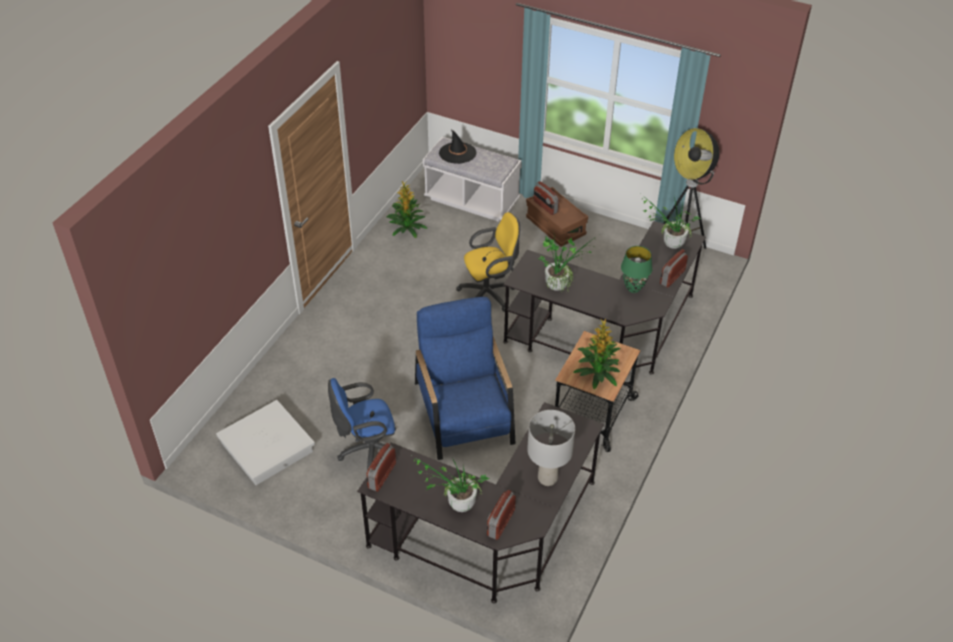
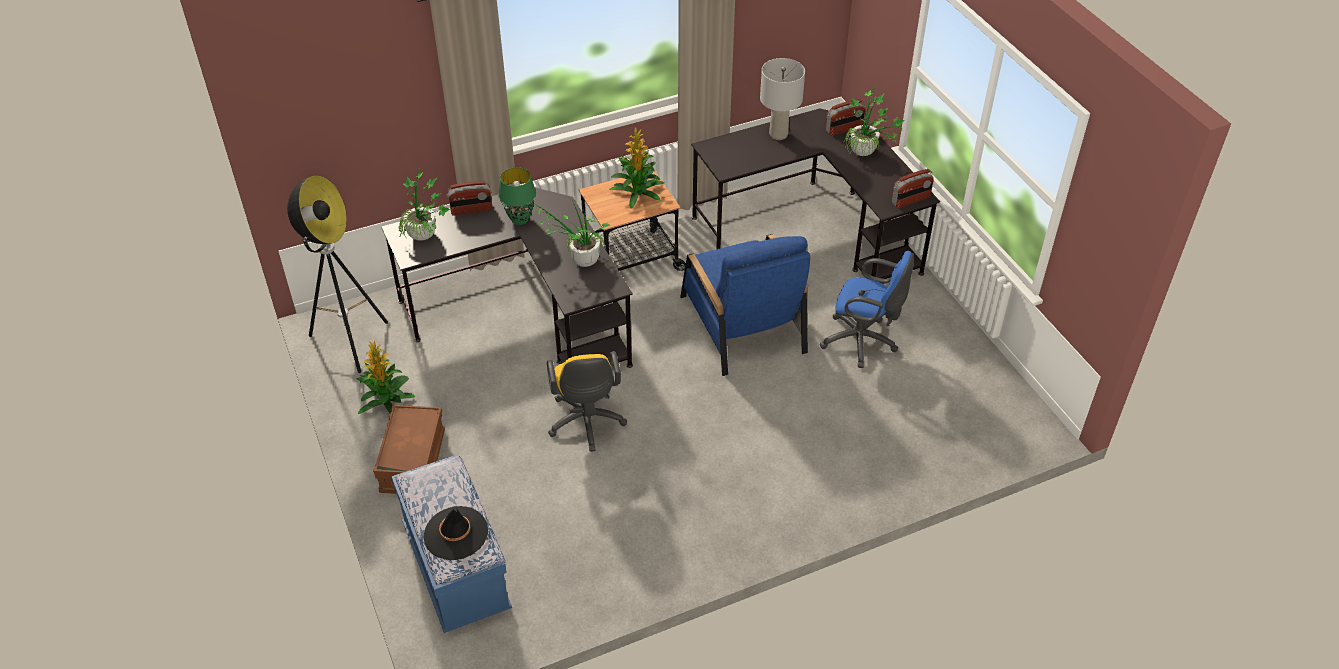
camera: 140 degrees left, 0 degrees up
(266, 447) = (960, 401): white storage box -> none
(406, 228) = (581, 580): potted plant -> potted plant (387, 401)
(464, 413) = (741, 324): blue armchair -> blue armchair turned 45 degrees counterclockwise
(472, 200) = (456, 569): white bench -> blue bench
(490, 294) = (586, 424): yellow office chair -> yellow office chair turned 120 degrees counterclockwise
(545, 206) = (417, 449): radio -> none

